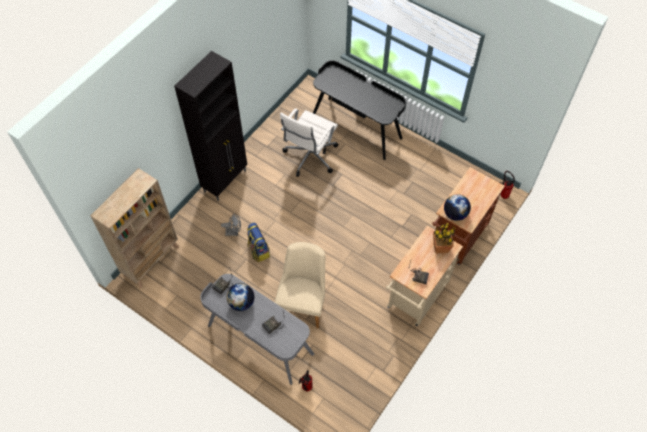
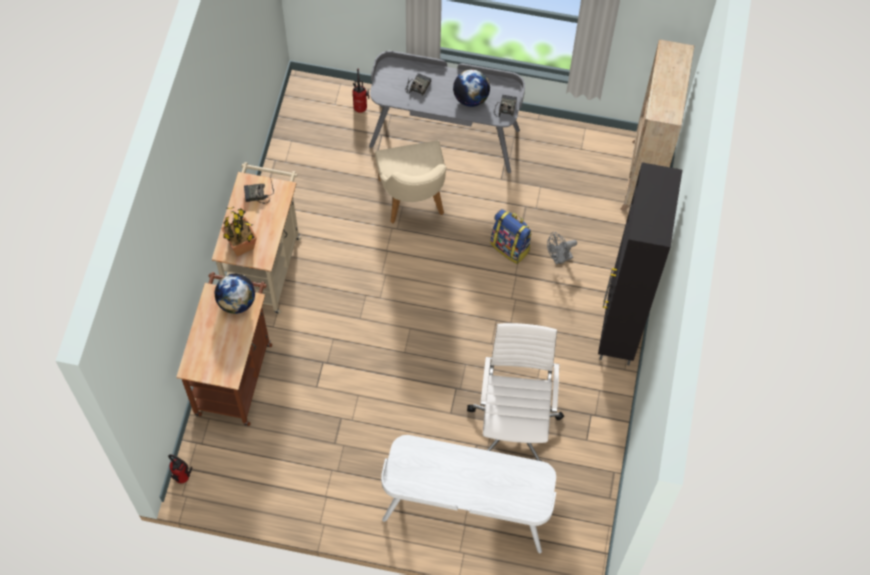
camera: 155 degrees right, 5 degrees up
(356, 127) = (466, 510): black desk -> white desk

